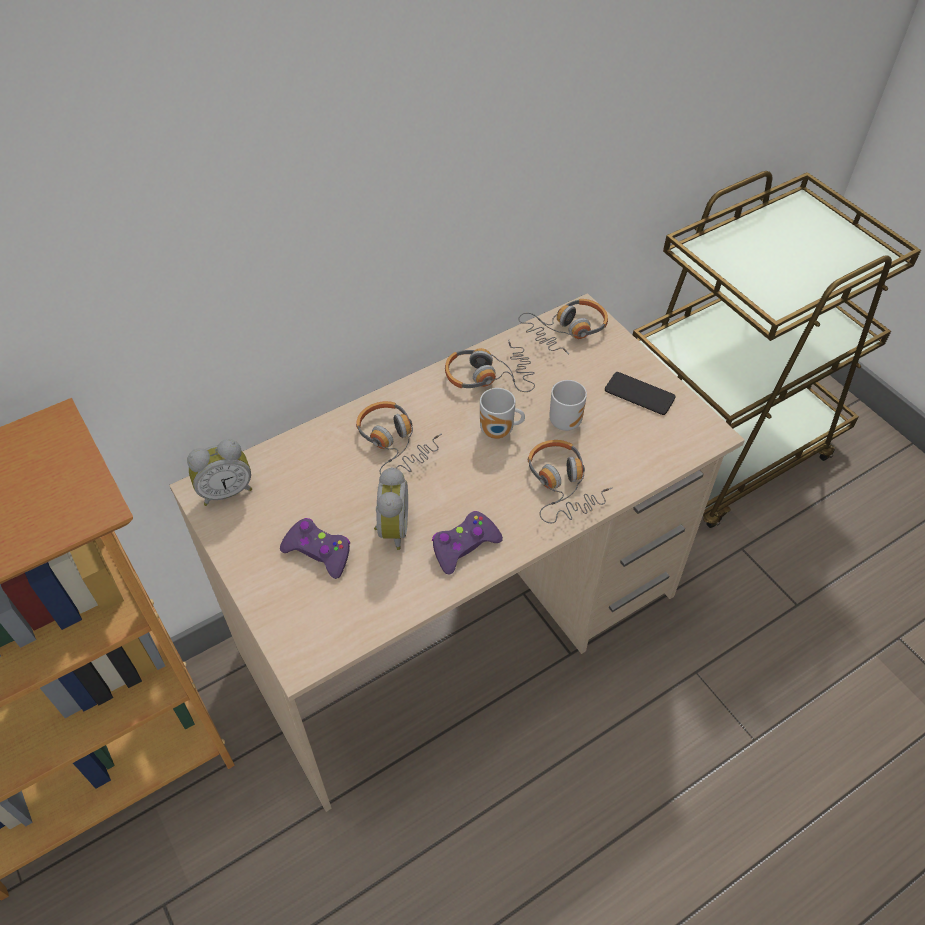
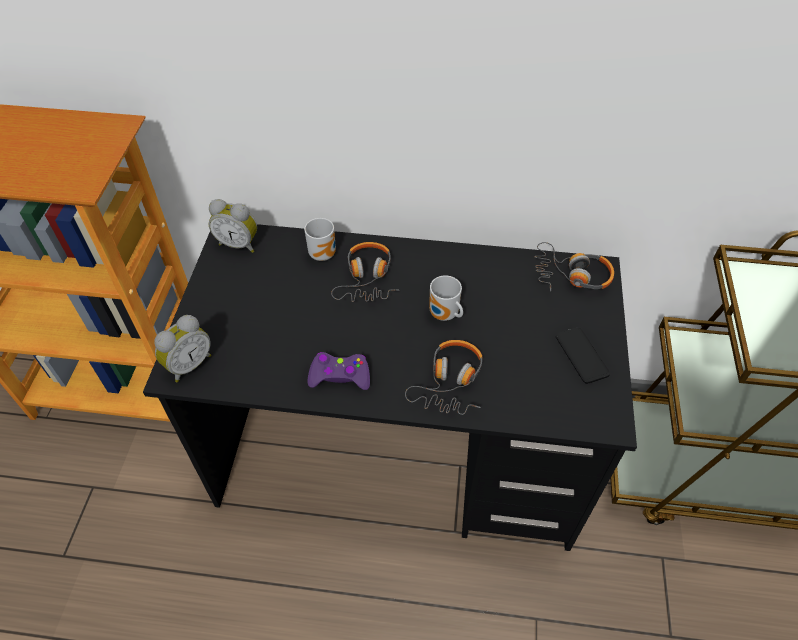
camera: 40 degrees right, 0 degrees up
(318, 552) = (250, 316): purple game controller -> none
(391, 529) = (306, 332): alarm clock -> alarm clock (188, 364)
(461, 624) = (399, 455): beige desk -> black desk
(488, 376) = (478, 272): headphones -> none
(565, 420) = (501, 338): mug -> mug (324, 253)

